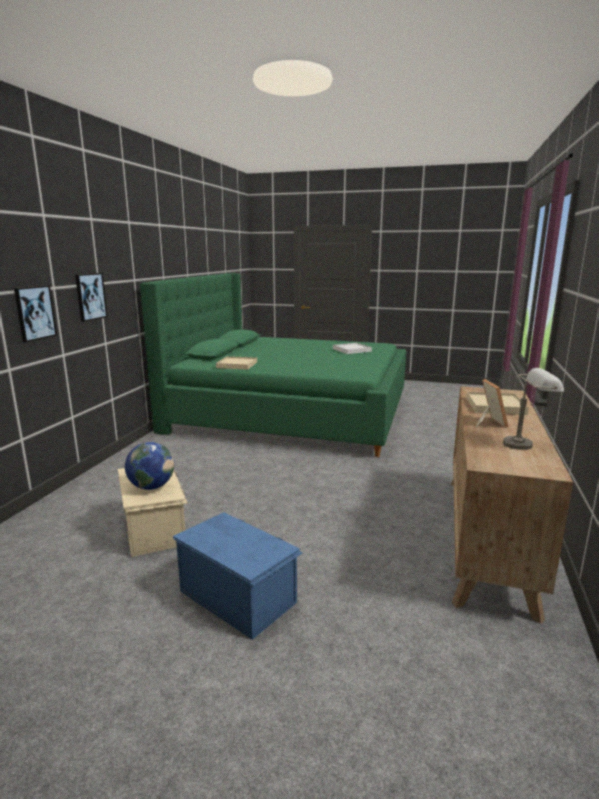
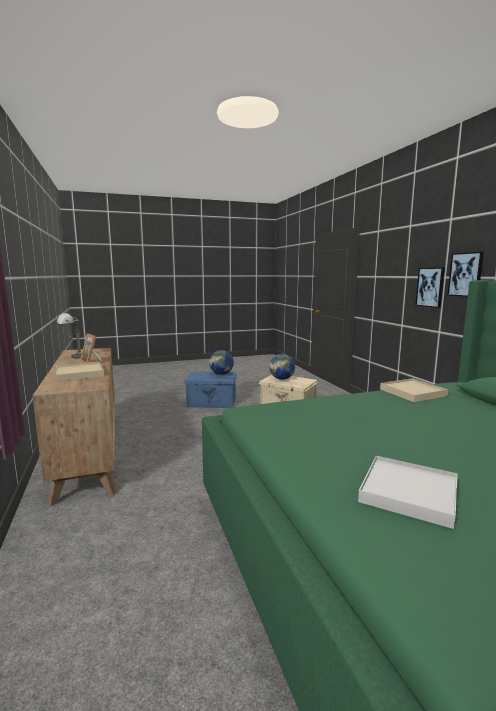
camera: 145 degrees right, 5 degrees down
(34, 313) = (388, 291): picture -> picture (465, 274)
(209, 538) = (221, 374): none -> globe

